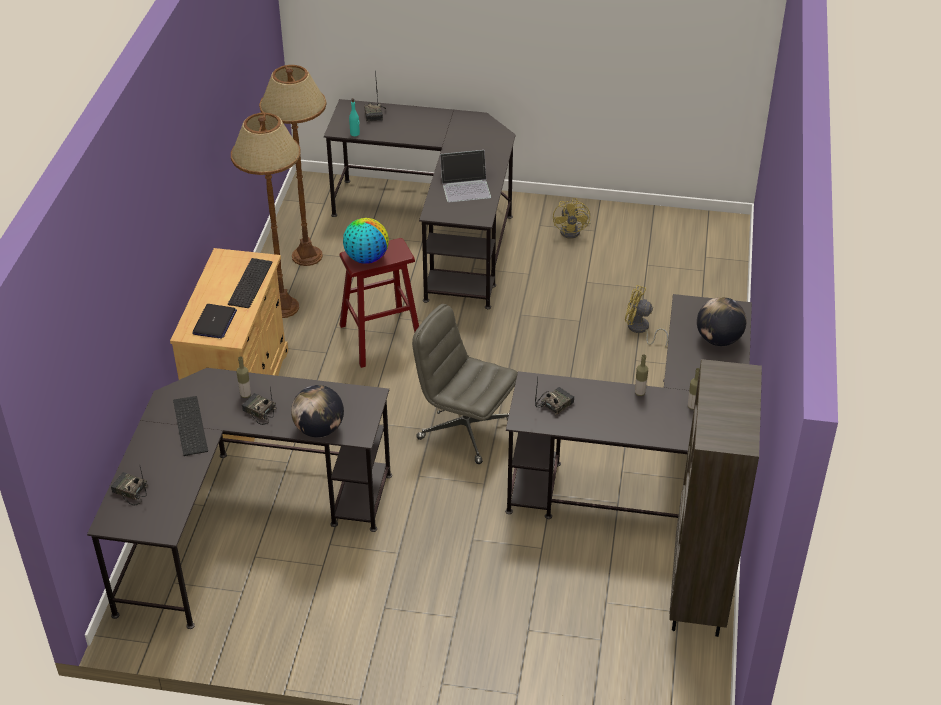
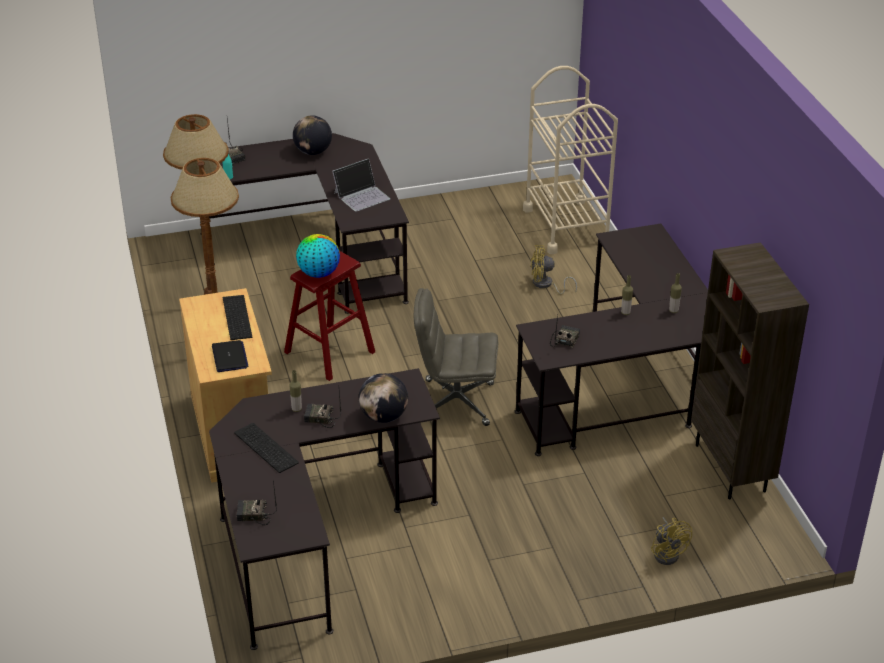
camera: 25 degrees left, 5 degrees down
(573, 231) = (435, 223): yellow fan -> yellow fan (668, 553)
(705, 271) = (566, 226): none -> beige cart
(718, 339) = (656, 257): globe -> globe (313, 152)

